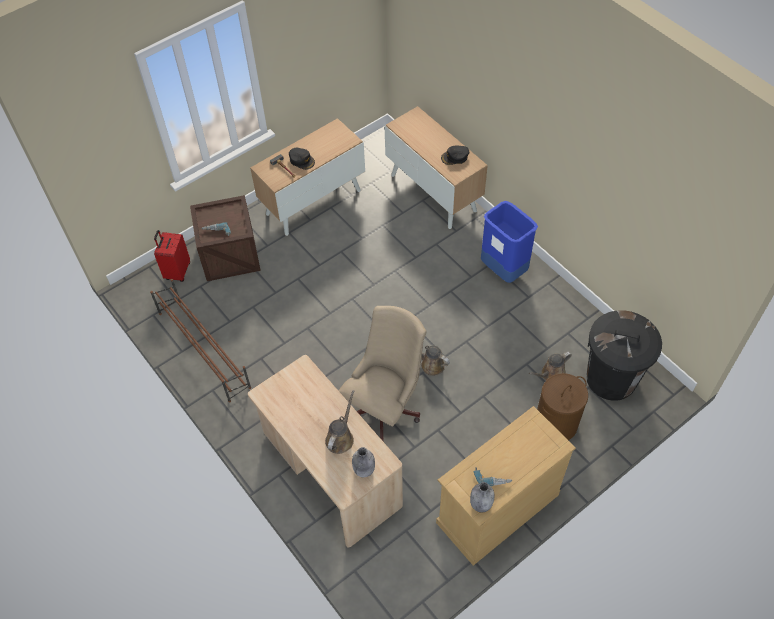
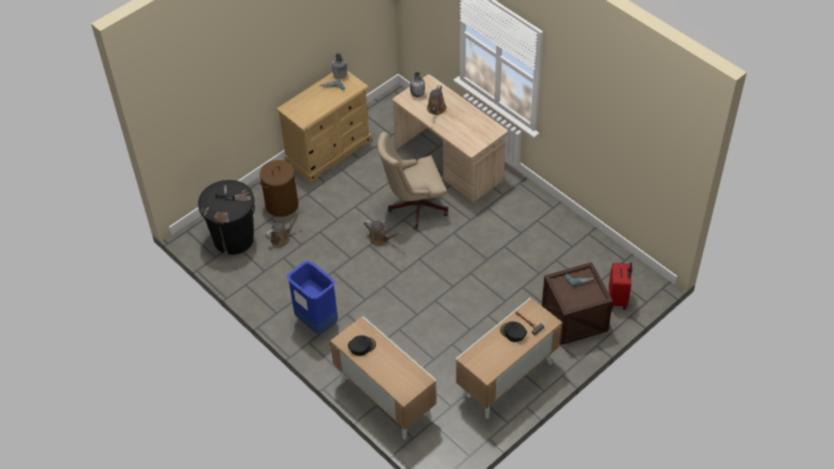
camera: 175 degrees right, 5 degrees down
(203, 349) = (570, 236): brown shoe rack -> none
(385, 406) = (413, 206): beige office chair -> beige office chair turned 45 degrees clockwise

